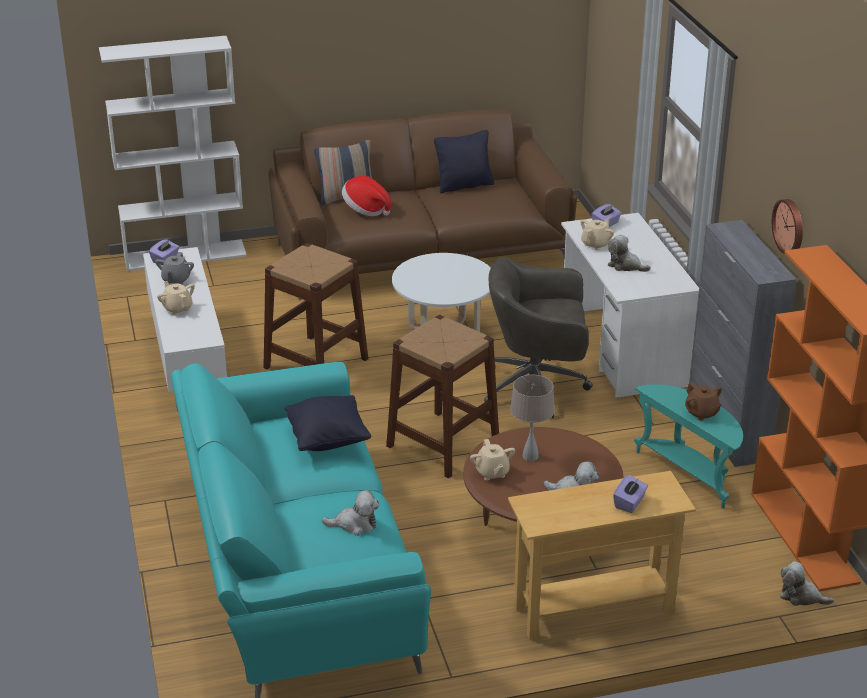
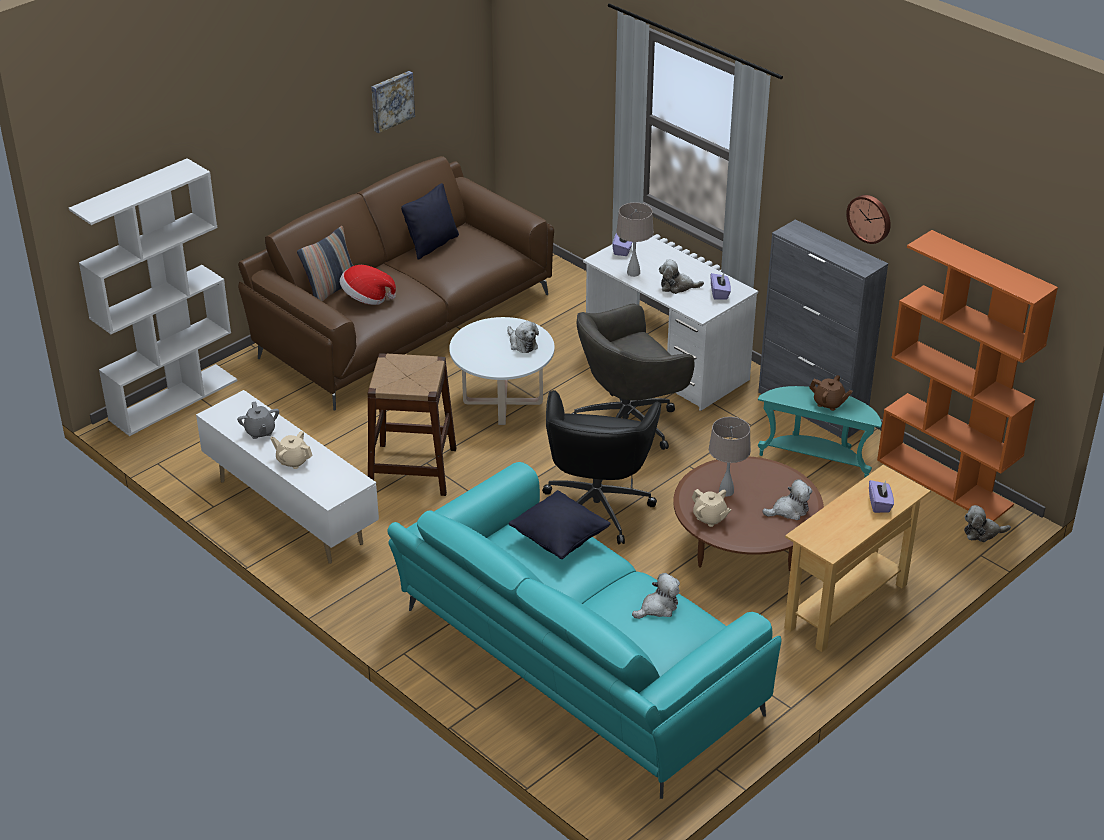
camera: 30 degrees left, 5 degrees up
(165, 259) = (226, 414): purple tissue box -> purple tissue box (720, 293)
(442, 444) = (597, 506): brown stool -> black office chair
(461, 42) = (391, 101): none -> picture
(463, 280) = (522, 344): none -> plush toy
(596, 244) = (633, 273): beige teapot -> beige table lamp

